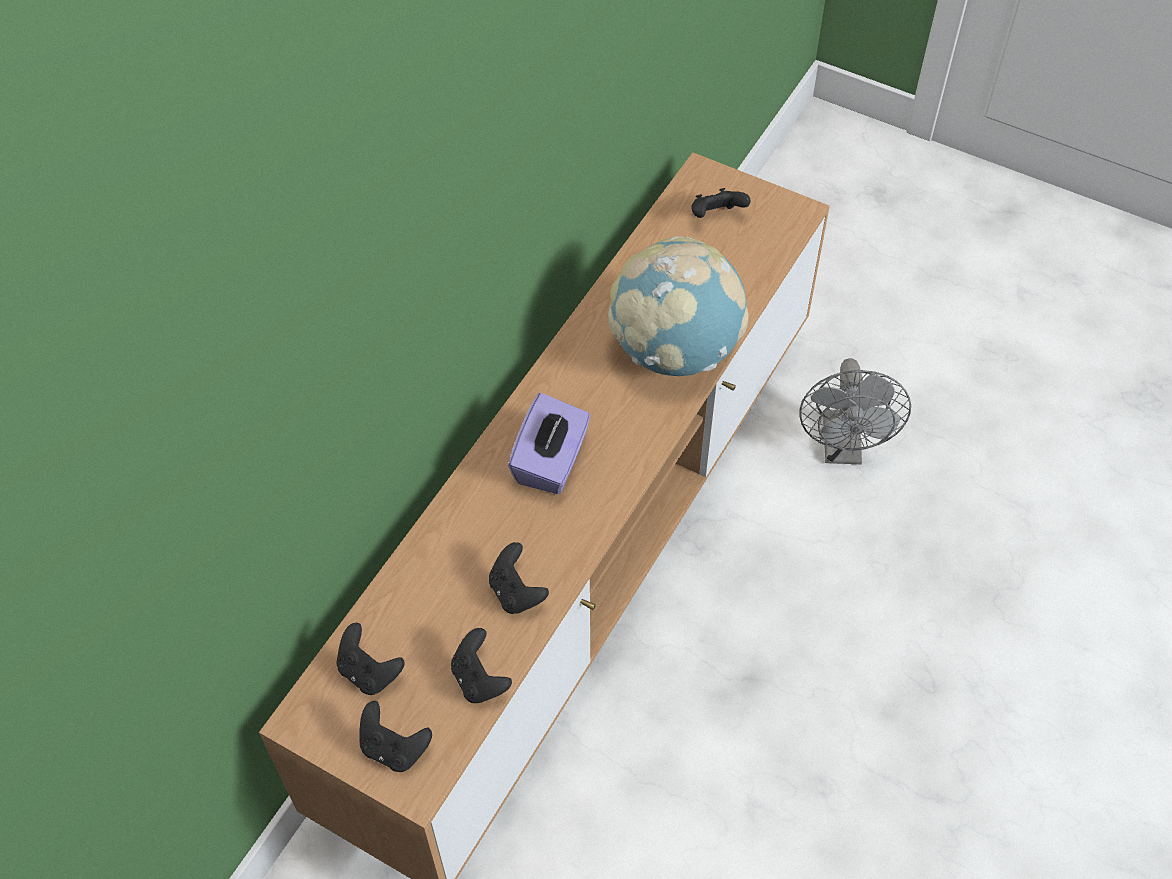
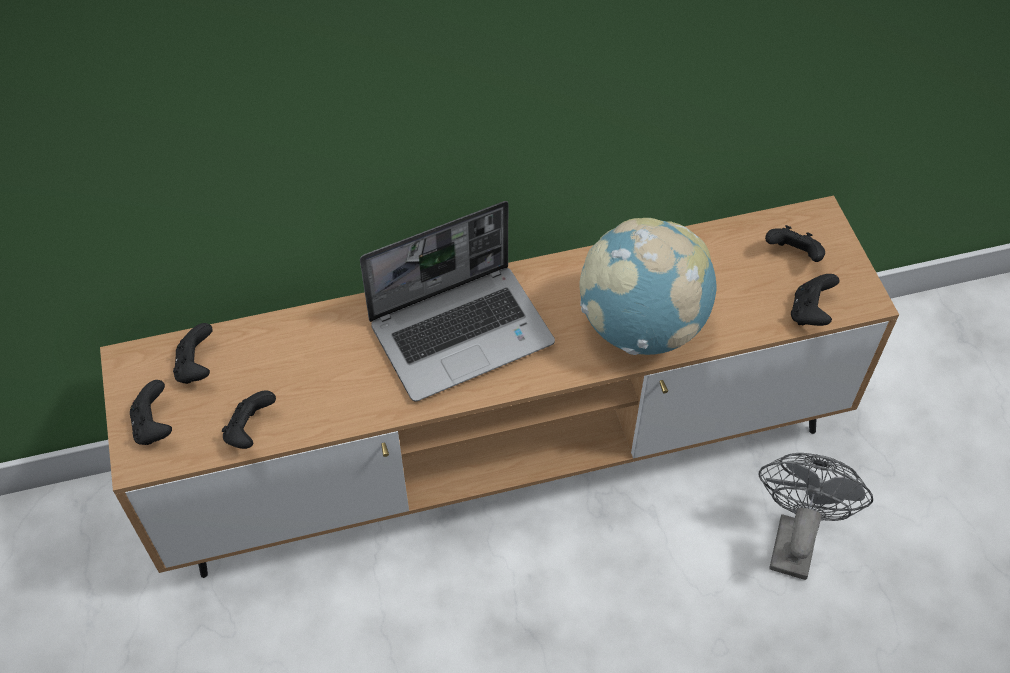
camera: 45 degrees right, 0 degrees up
(516, 592) = (338, 397): black game controller -> black game controller (810, 313)
(551, 462) = (462, 332): purple tissue box -> laptop
(843, 449) = (793, 537): grey fan -> grey fan turned 150 degrees clockwise

